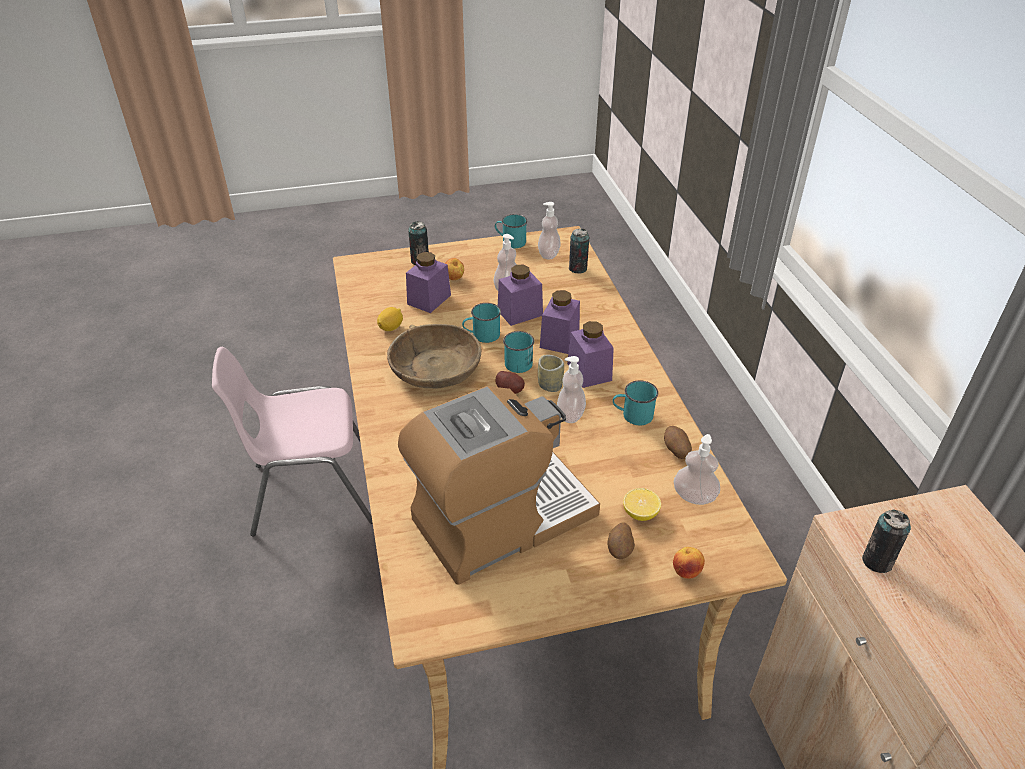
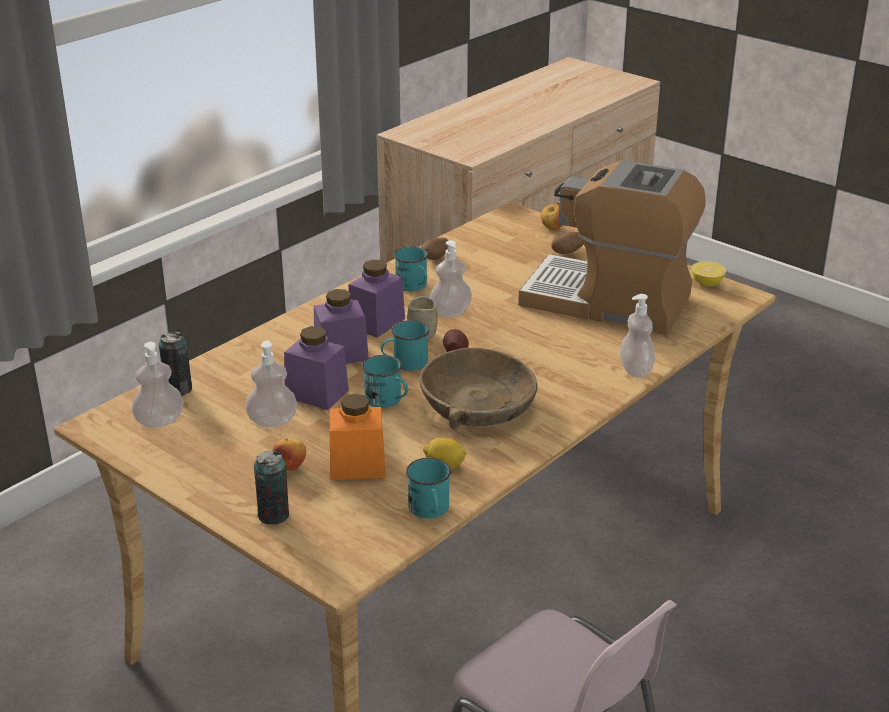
camera: 125 degrees left, 10 degrees down
(429, 299) = (357, 466): purple jar -> orange jar
(510, 241) = (150, 462): turquoise mug -> turquoise mug (430, 510)
(640, 513) = (523, 255): lemon -> lemon (707, 283)
(694, 496) = (477, 241): soap dispenser -> soap dispenser (636, 370)
(877, 561) = (487, 146): can -> none

